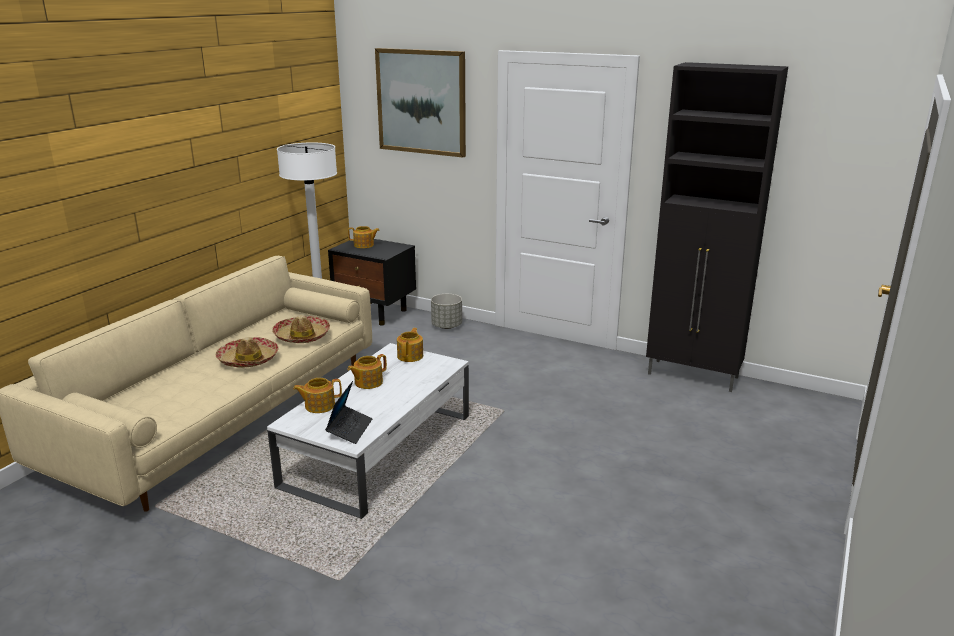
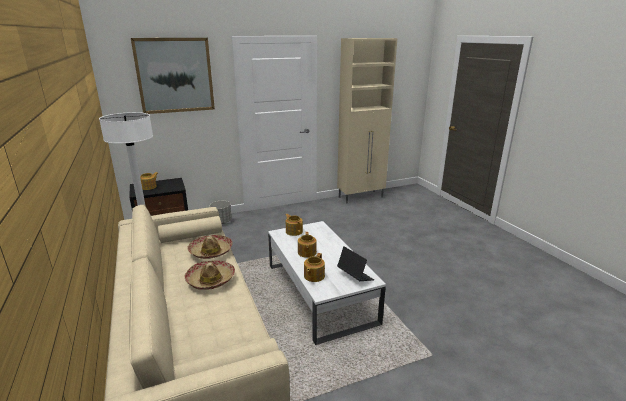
camera: 50 degrees left, 0 degrees up
(694, 376) = (361, 197): black cabinet -> beige cabinet

